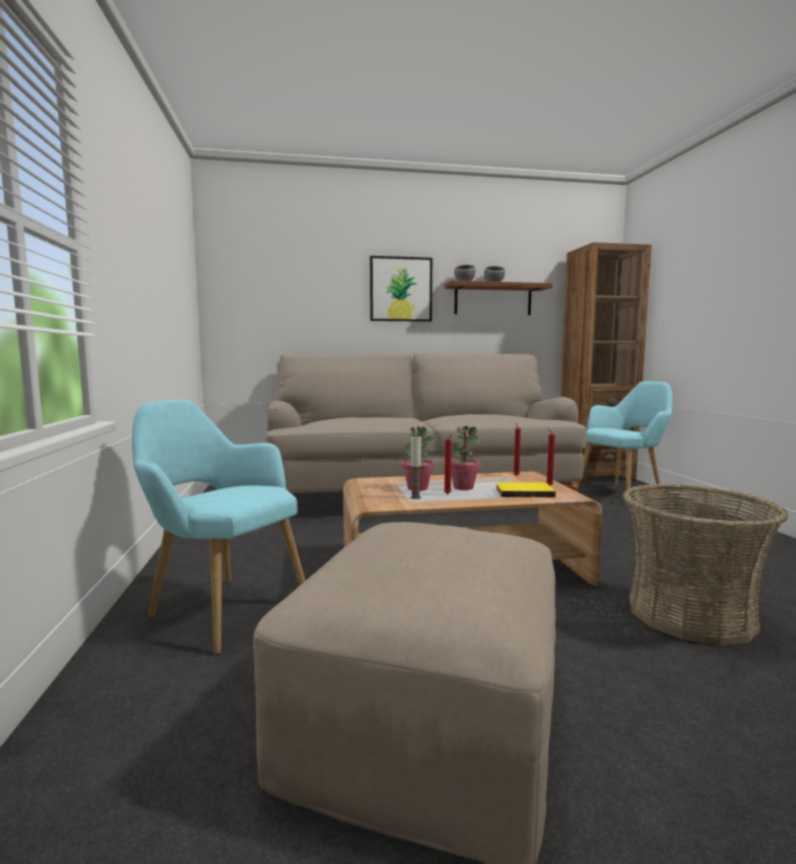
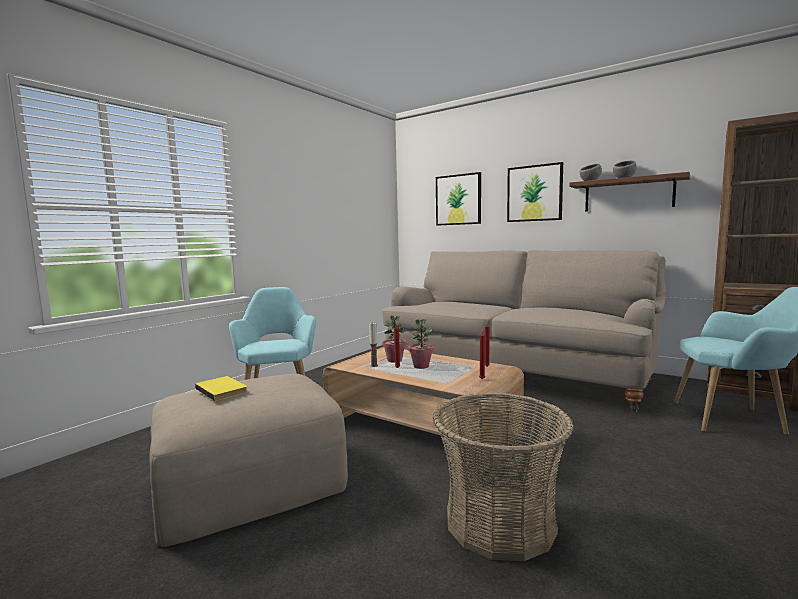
camera: 45 degrees right, 0 degrees up
(301, 288) = (458, 199): none -> picture
(524, 492) = (446, 378): yellow book -> yellow book (223, 390)

